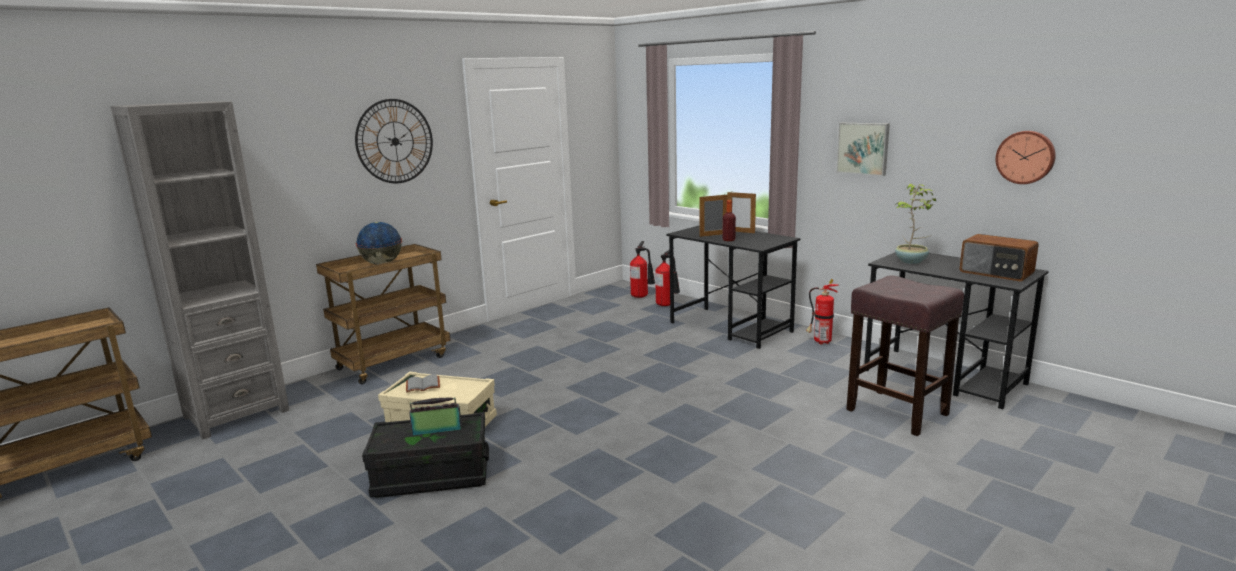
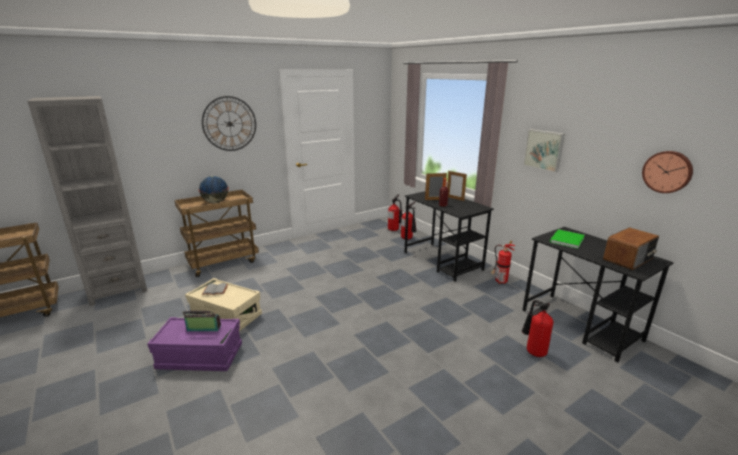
camera: 10 degrees right, 5 degrees up
(432, 475) = (200, 357): black storage box -> purple storage box
(895, 411) = (532, 352): brown stool -> fire extinguisher
(911, 261) = (565, 240): potted plant -> green book
(996, 273) = (628, 259): radio -> radio turned 90 degrees counterclockwise

